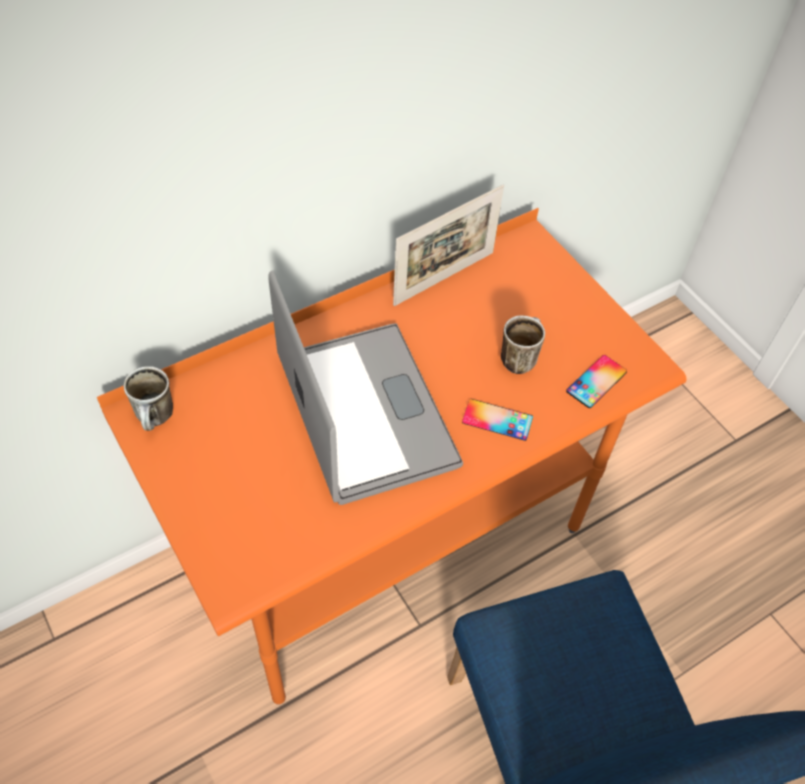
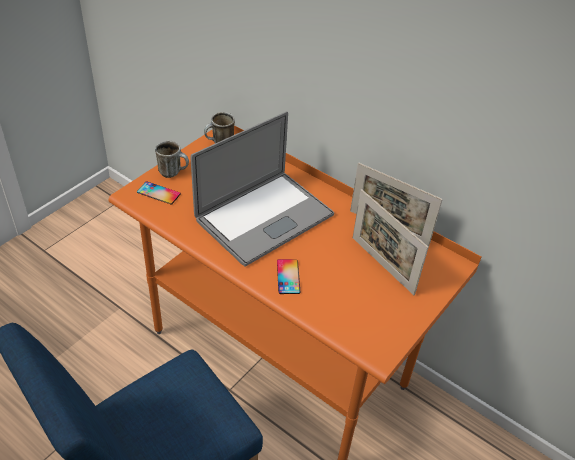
camera: 70 degrees right, 10 degrees down
(508, 310) = (382, 265): none -> picture frame
(519, 357) = (344, 278): mug -> mug (173, 172)
(596, 381) = (348, 323): phone -> phone (158, 193)

